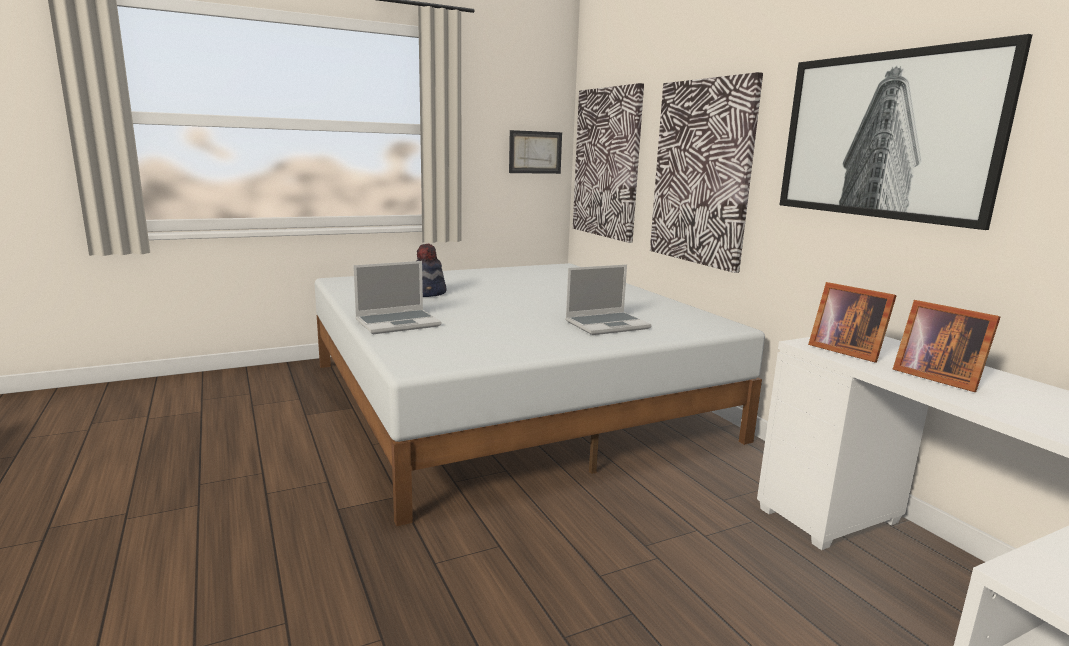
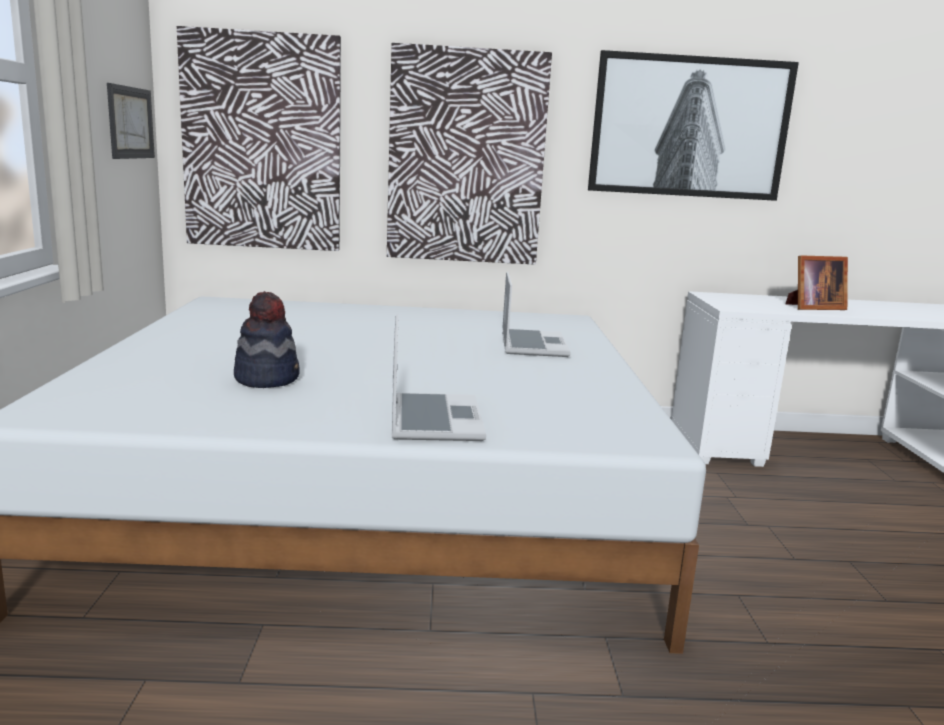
camera: 65 degrees left, 0 degrees up
(844, 350) = (749, 306): picture frame -> none

